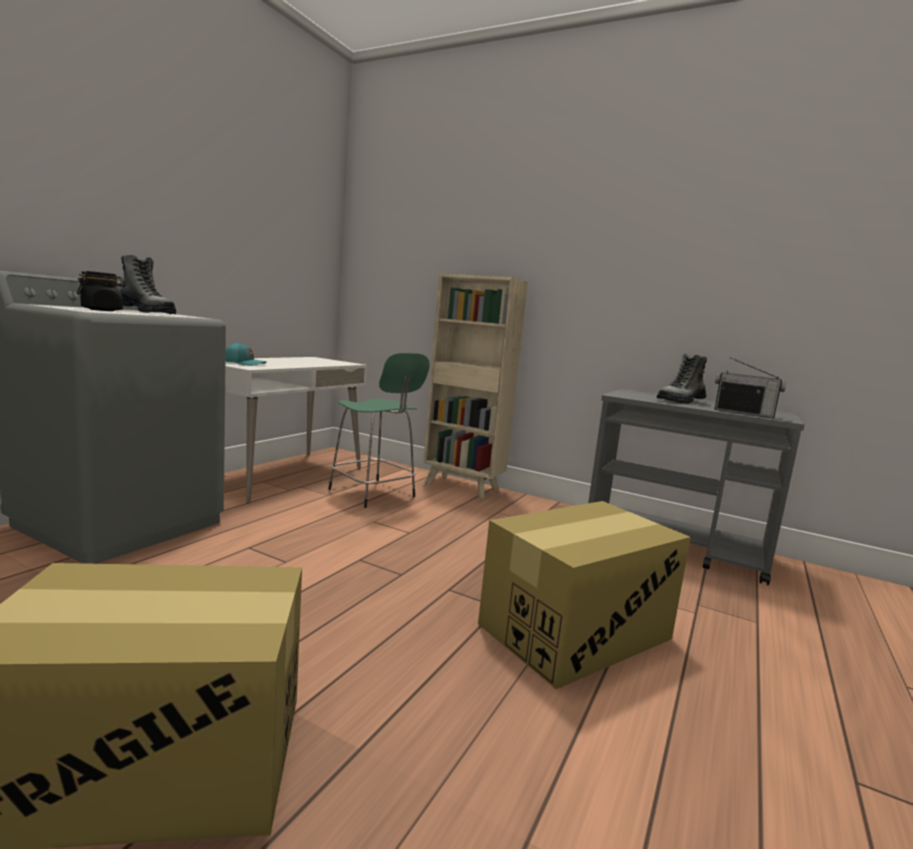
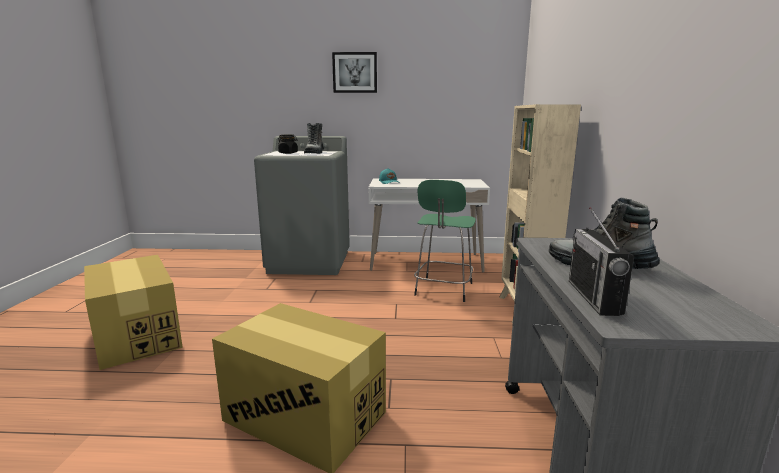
camera: 65 degrees right, 5 degrees up
(154, 177) = (355, 72): none -> picture

